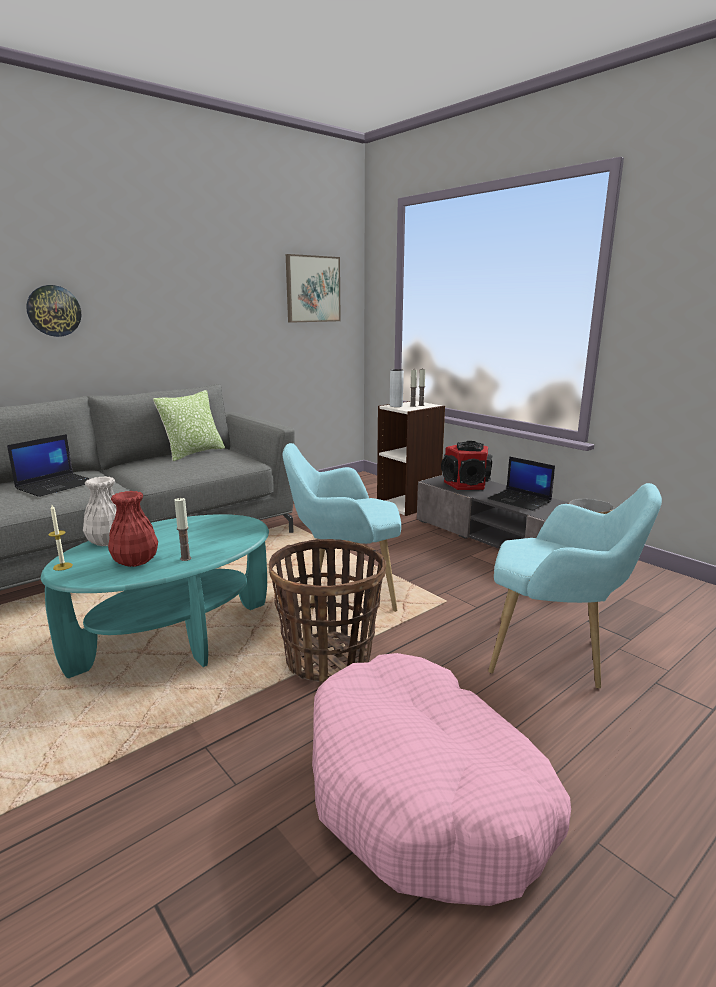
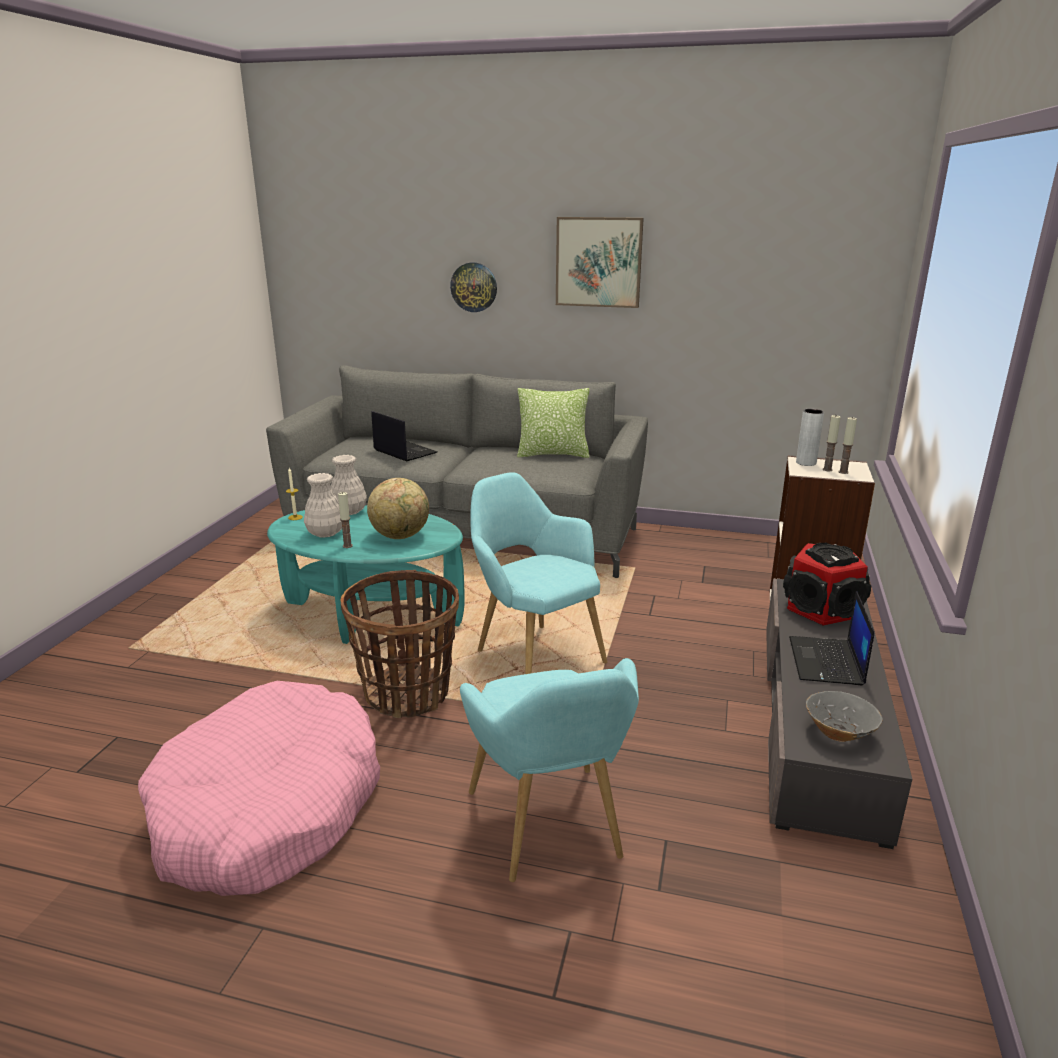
camera: 55 degrees right, 5 degrees up
(56, 485) = (404, 451): laptop -> laptop turned 135 degrees counterclockwise
(136, 561) = (326, 533): red vase -> white vase
(210, 535) = (400, 536): none -> globe
(312, 289) = (802, 270): picture -> picture (598, 262)

